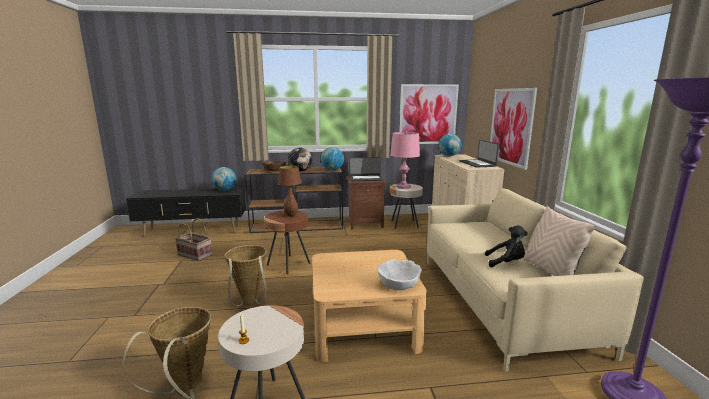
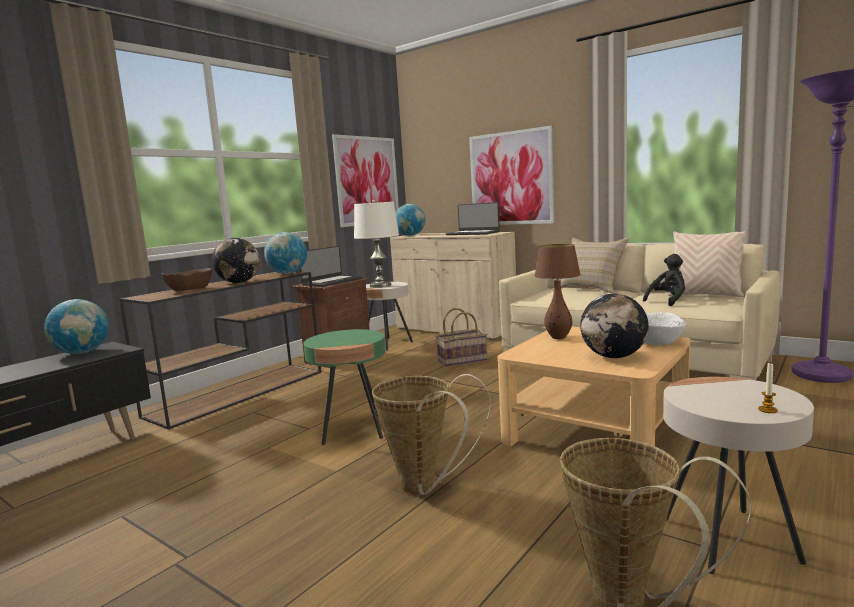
camera: 45 degrees left, 5 degrees down
(195, 255) = (134, 495): basket -> basket (462, 360)
(288, 264) = (352, 430): brown side table -> green side table
(291, 215) = (348, 336): brown table lamp -> brown table lamp (558, 337)
(348, 281) = (613, 356): none -> globe
(403, 187) = (380, 286): pink table lamp -> white table lamp
(502, 231) = (591, 288): none -> beige pillow

